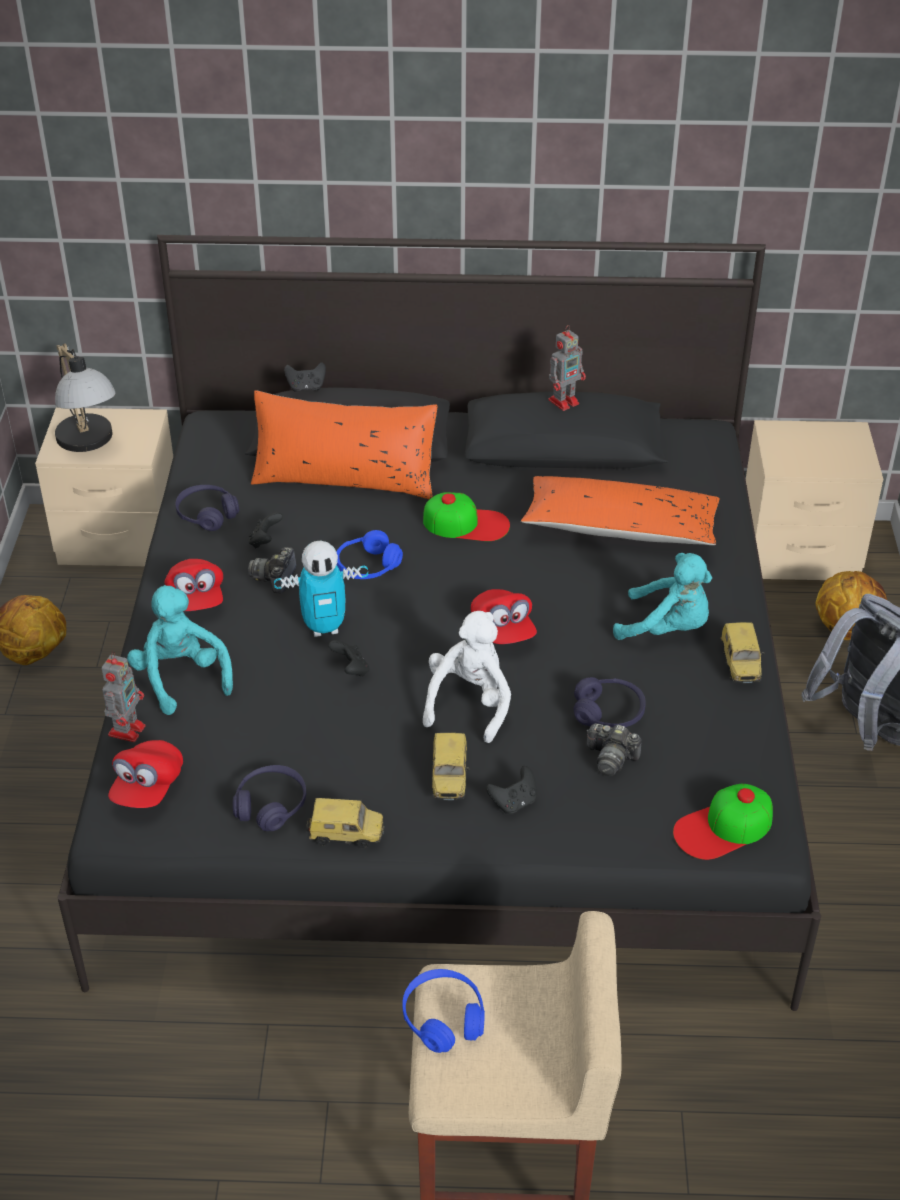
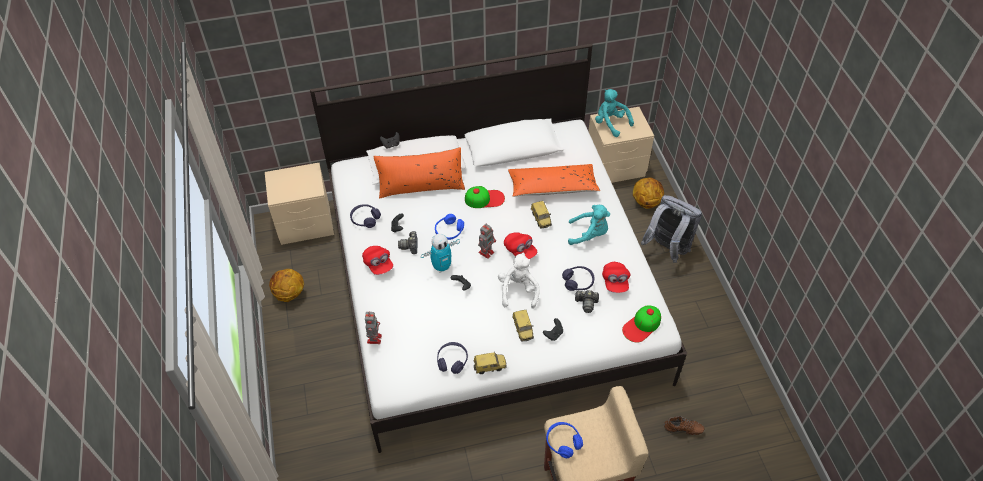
camera: 15 degrees left, 10 degrees up
(89, 444) = (289, 189): table lamp -> none
(147, 787) = (396, 365): red cap -> red cap (615, 282)
(181, 678) = (388, 307): turquoise plush toy -> turquoise plush toy (610, 123)
(451, 722) = (492, 286): black bed -> white bed
(564, 401) = (512, 129): toy robot -> toy robot (486, 252)
(741, 666) = (625, 246): toy car -> toy car (541, 219)
(784, 1111) = (683, 430): none -> brown shoe

